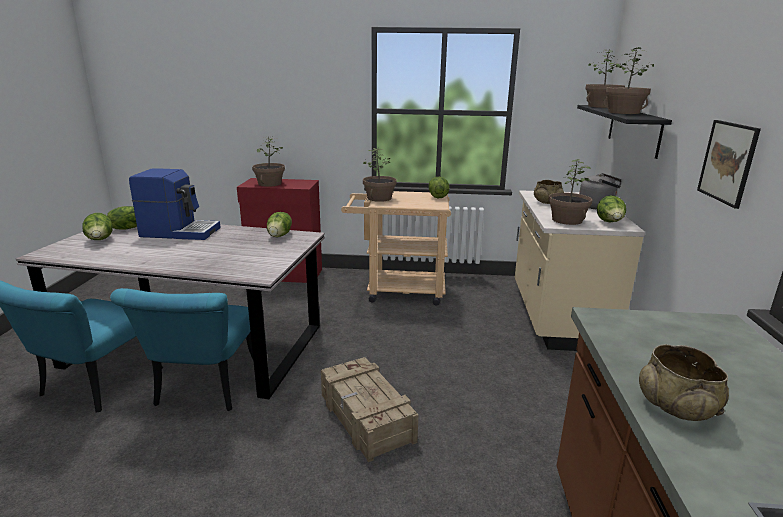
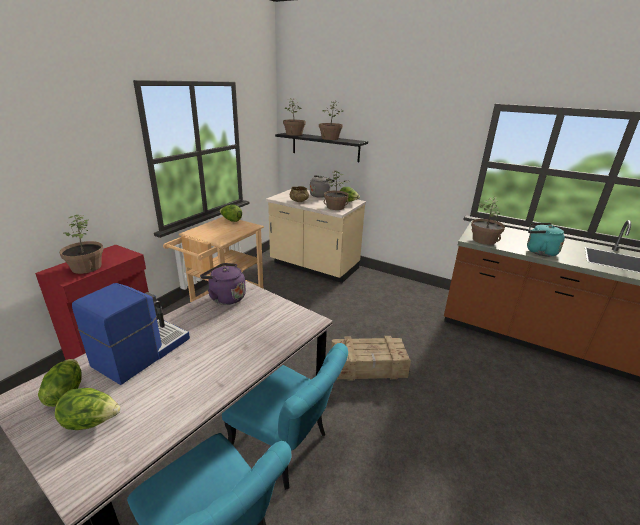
camera: 65 degrees left, 5 degrees up
(280, 235) = (225, 297): lettuce -> purple kettle
(379, 198) = (207, 237): potted plant -> potted plant (484, 240)
(676, 406) = (539, 252): beige bowl -> turquoise kettle
(727, 162) = (424, 160): picture -> none

